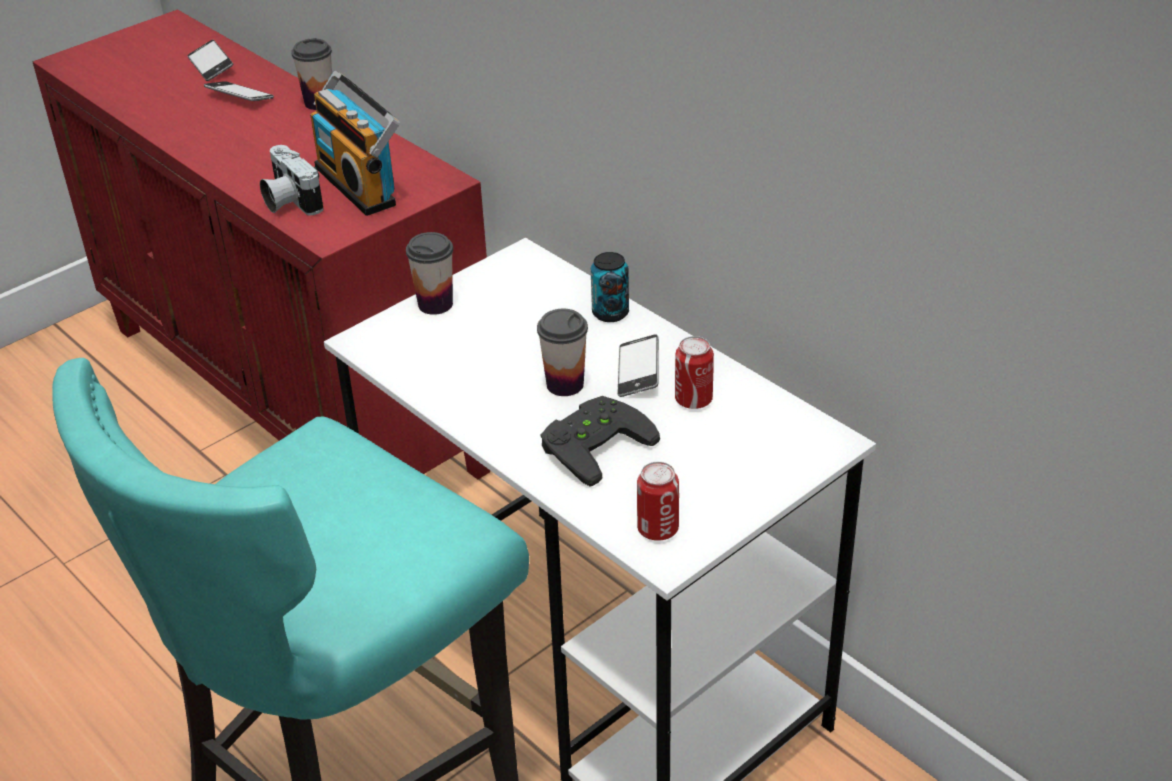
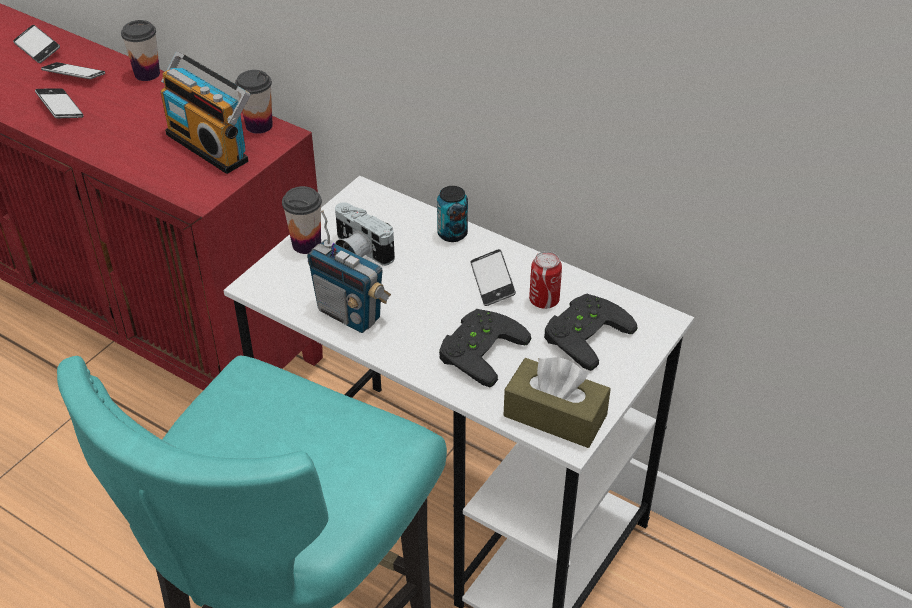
camera: 15 degrees left, 5 degrees up
(211, 129) = (60, 108): none -> phone
(289, 201) = (154, 168): camera -> camera (358, 252)
(456, 385) = (350, 314): none -> radio
(565, 384) = (438, 301): cup -> cup (259, 125)
(658, 529) = (555, 415): can -> brown tissue box
(728, 442) = (583, 332): none -> black game controller

